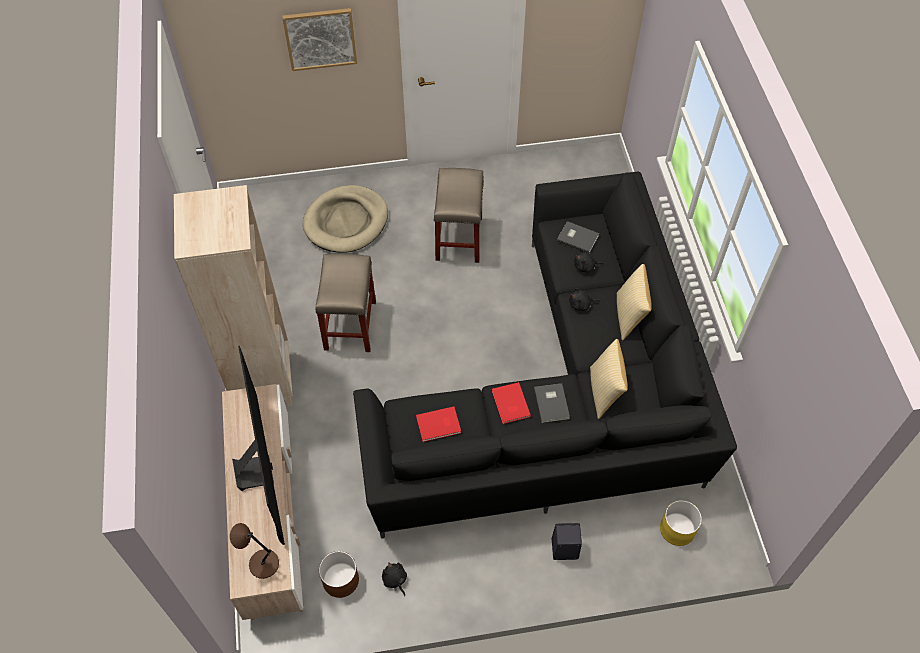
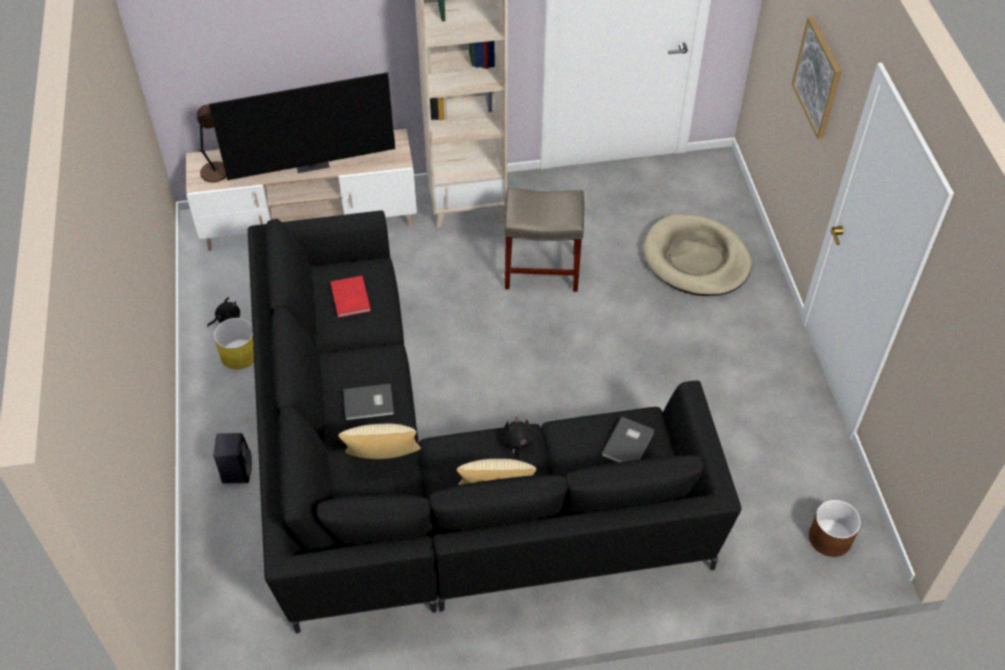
camera: 90 degrees right, 5 degrees down
(341, 579) = (235, 277): brown planter -> brown planter (830, 538)
(459, 239) = (681, 372): beige stool -> none
(510, 404) = (371, 362): red book -> none
(585, 266) = (580, 451): black plush toy -> none
(677, 529) = (243, 593): yellow planter -> yellow planter (239, 354)

